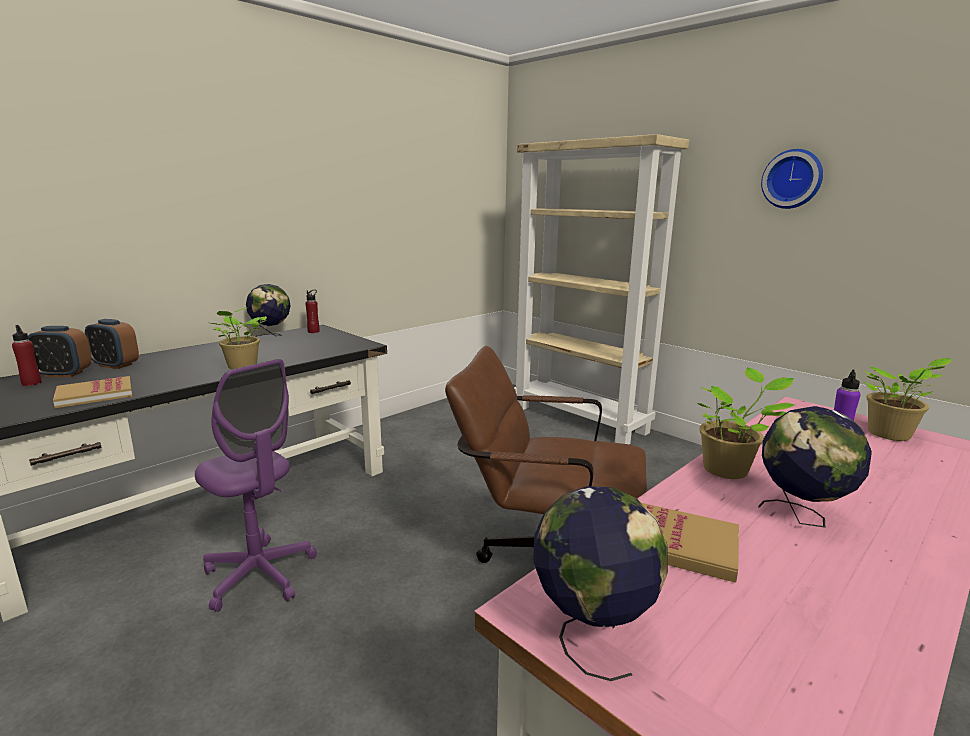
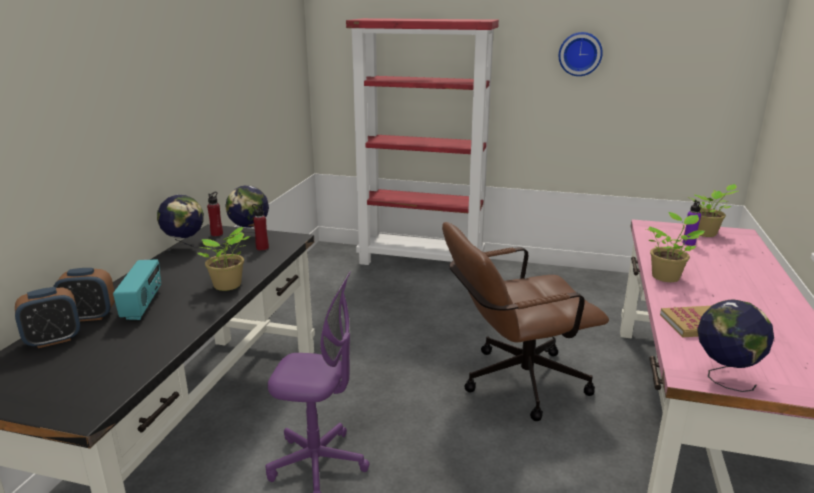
camera: 30 degrees left, 5 degrees up
(31, 383) = (41, 358): red bottle -> red bottle (262, 248)
(95, 394) = (146, 348): book -> none
(161, 366) = (143, 305): none -> radio
(580, 419) = (422, 262): beige bookcase -> red bookcase
(801, 517) = (725, 293): globe -> globe (250, 237)

